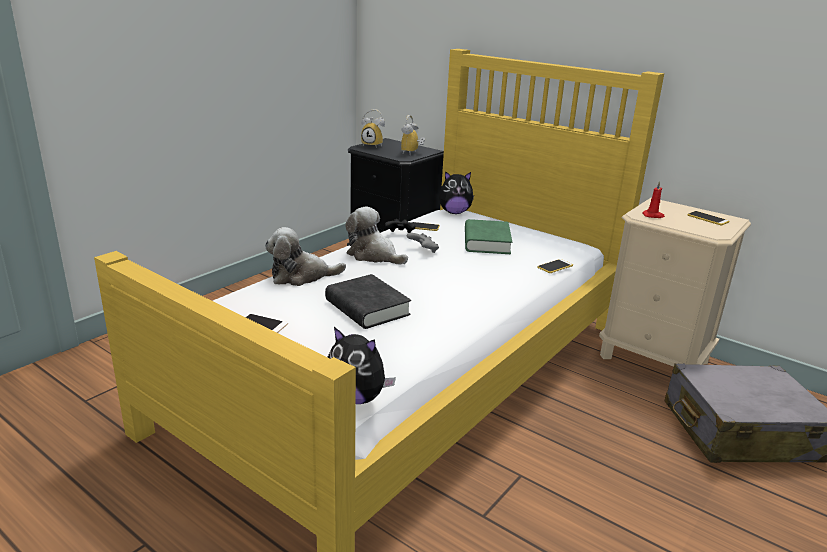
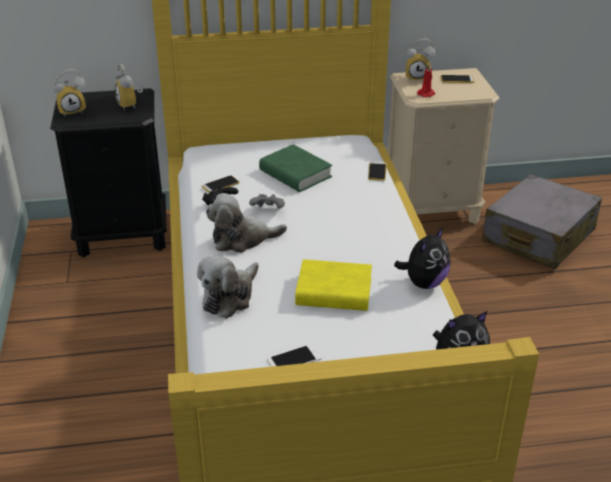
camera: 45 degrees left, 10 degrees up
(367, 308) = (334, 292): black book -> yellow book
(454, 212) = (212, 153): plush toy -> plush toy (424, 283)
(668, 206) = (418, 78): none -> alarm clock

